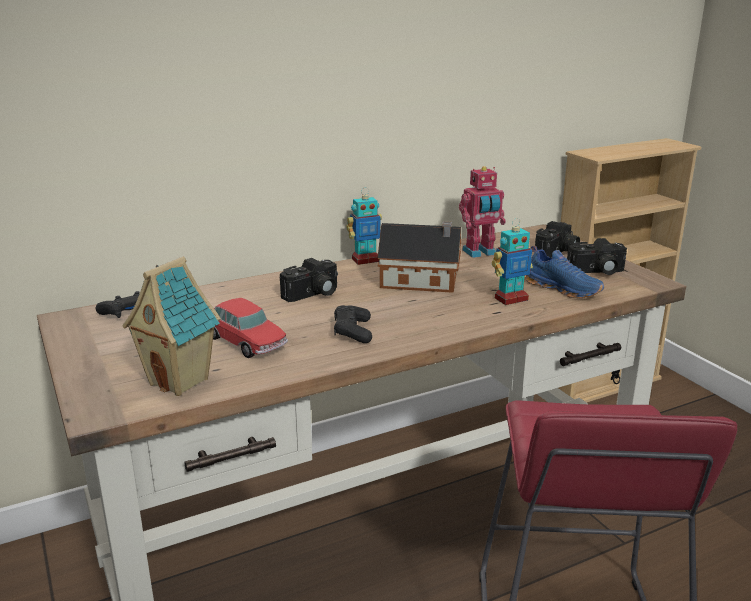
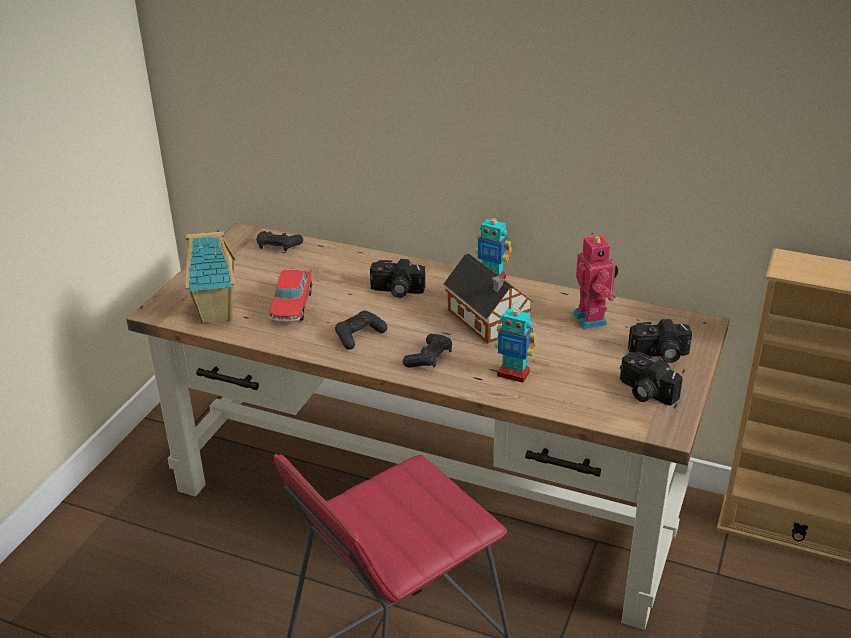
camera: 50 degrees right, 10 degrees up
(438, 318) = (429, 358): none -> black game controller
(480, 253) = (592, 318): toy robot -> toy robot turned 135 degrees counterclockwise
(564, 289) = (575, 390): blue shoe -> none

